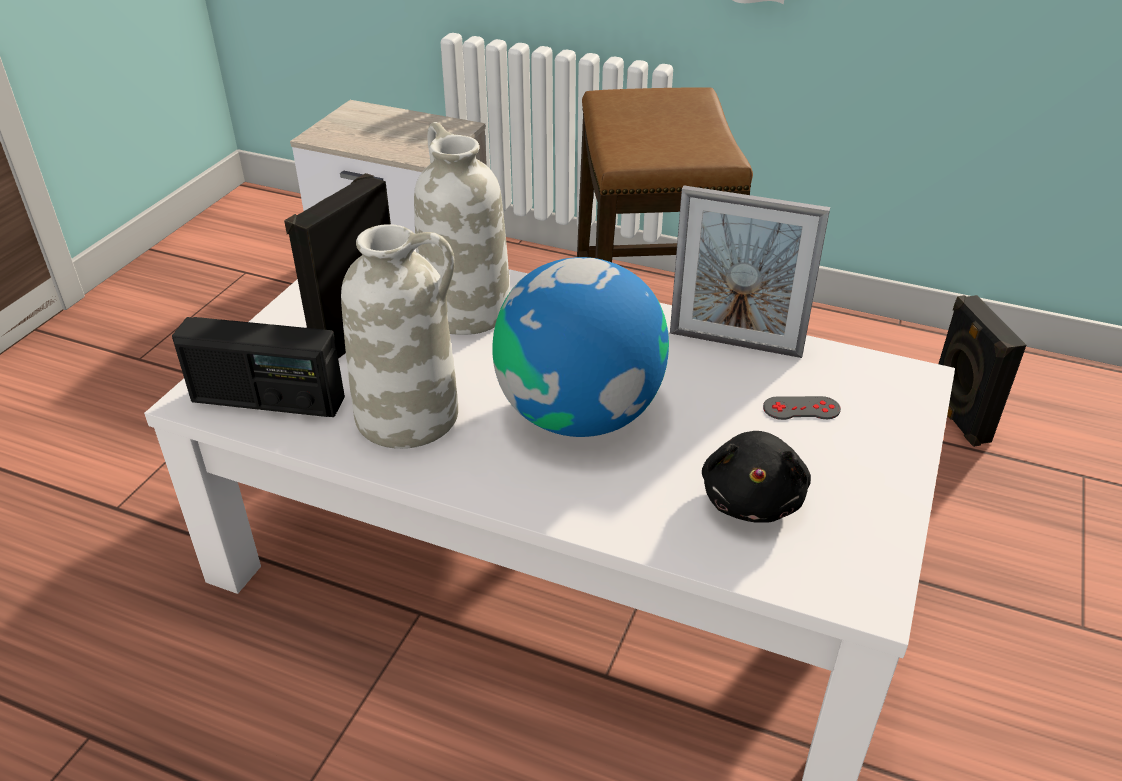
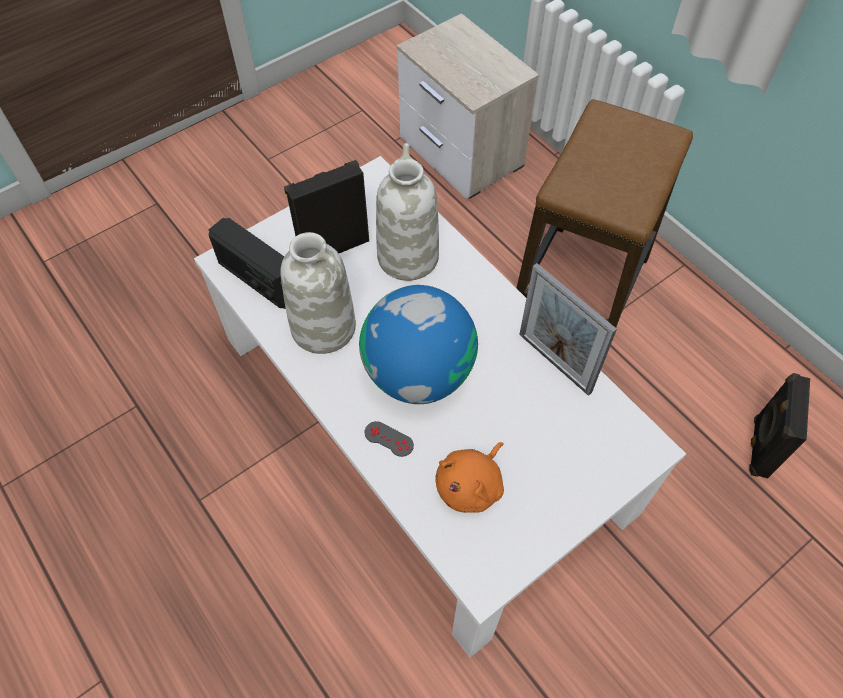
camera: 30 degrees right, 20 degrees up
(752, 498) = (471, 485): black plush toy -> orange plush toy
(801, 408) = (554, 435): grey game controller -> grey game controller (389, 439)

